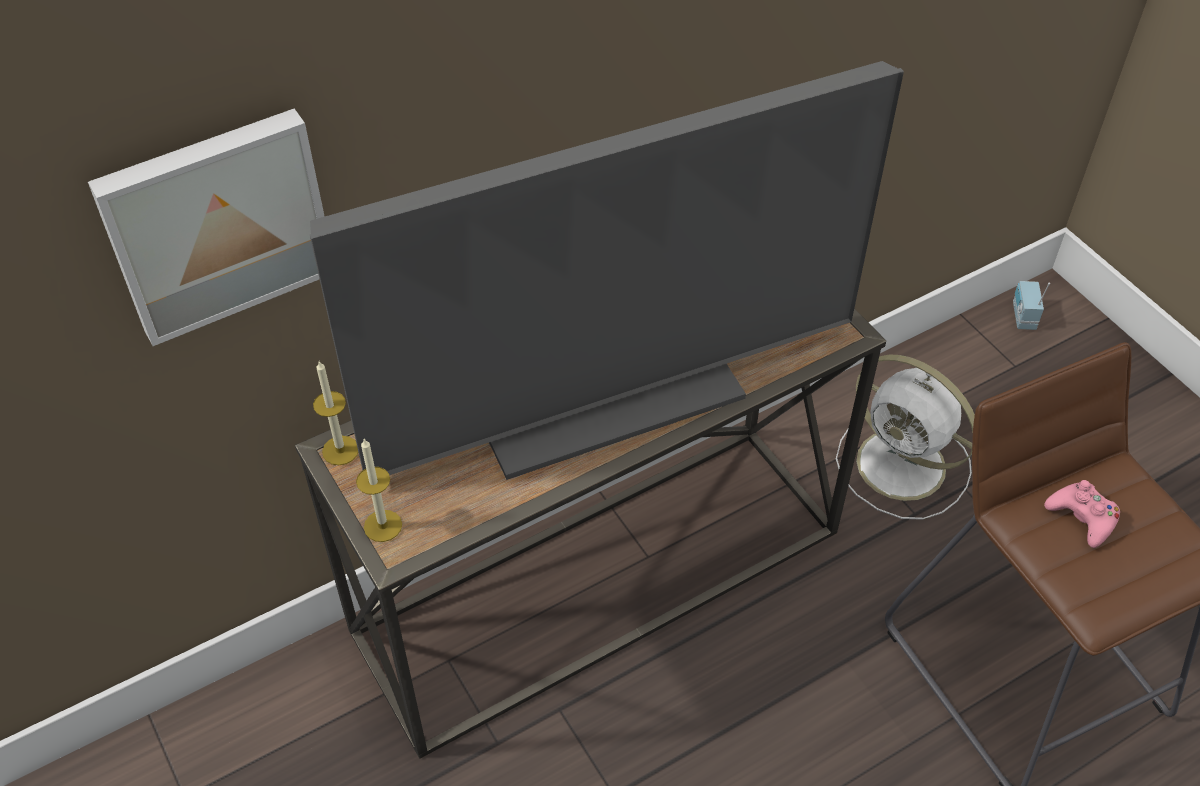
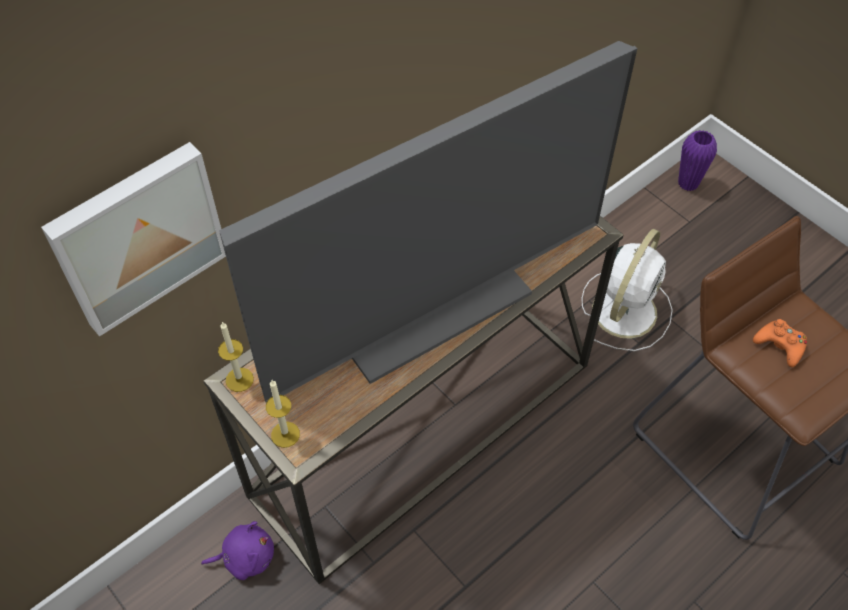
camera: 10 degrees left, 5 degrees up
(331, 708) = (245, 557): none -> purple plush toy
(904, 467) = (625, 309): white fan -> white fan turned 90 degrees counterclockwise
(1022, 317) = (688, 183): radio -> purple vase
(1082, 517) = (780, 345): pink game controller -> orange game controller

